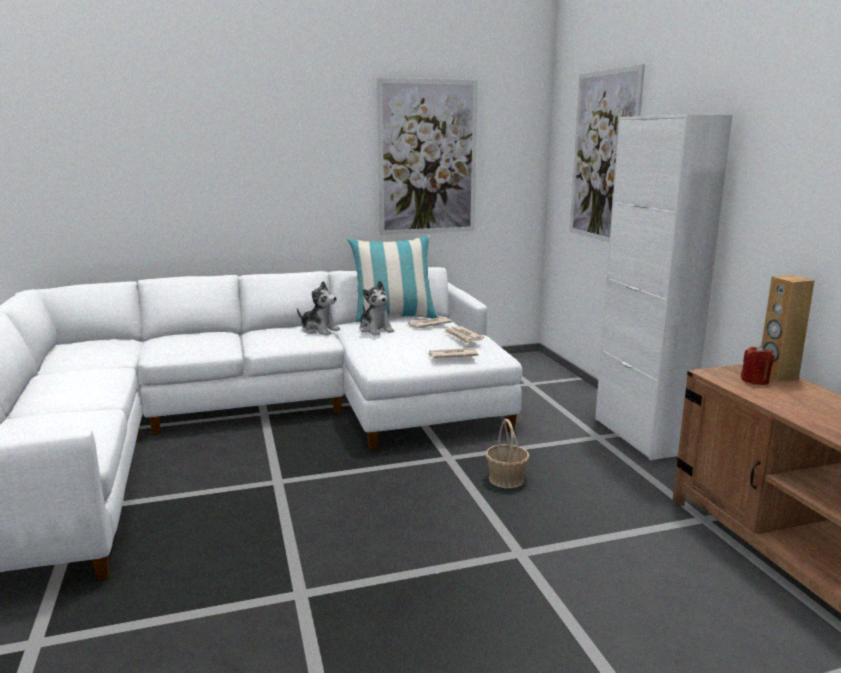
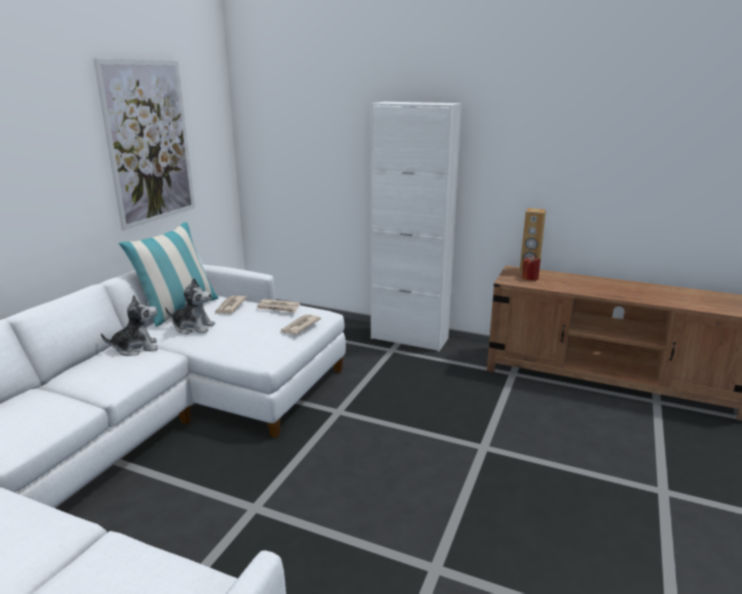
camera: 50 degrees left, 5 degrees up
(506, 479) = (397, 406): basket -> none
(604, 157) = (315, 131): picture -> none

